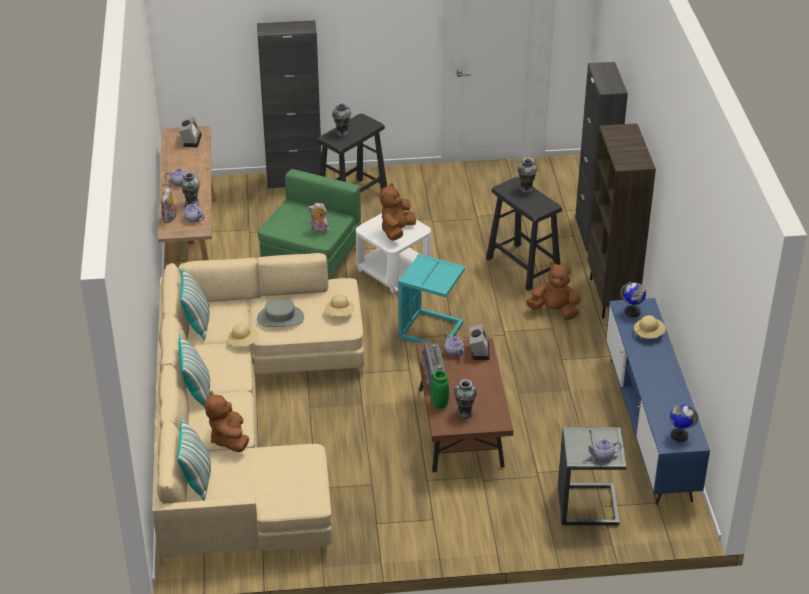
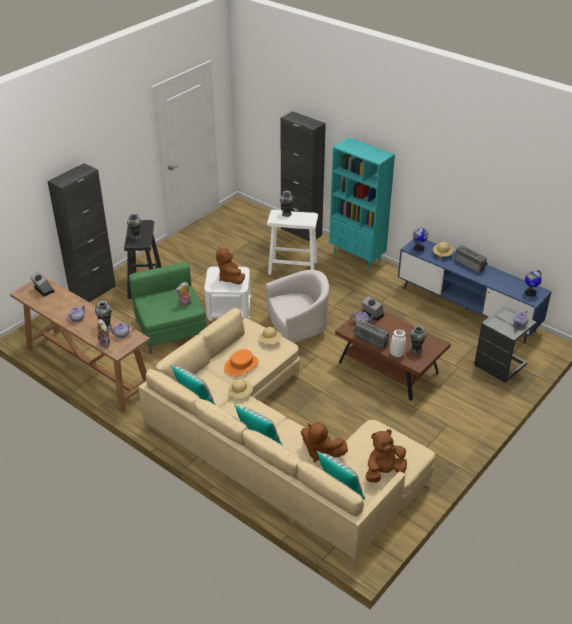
camera: 45 degrees left, 0 degrees up
(280, 318) = (241, 365): grey hat -> orange hat
(431, 331) = (298, 328): turquoise side table -> white armchair
(439, 403) = (397, 354): green vase -> white vase
(523, 267) = (293, 268): black stool -> white stool
(554, 311) = (341, 281): brown plush toy -> brown plush toy (384, 472)
(612, 297) = (357, 258): brown bookcase -> turquoise bookcase
(662, 364) = (470, 264): none -> radio

